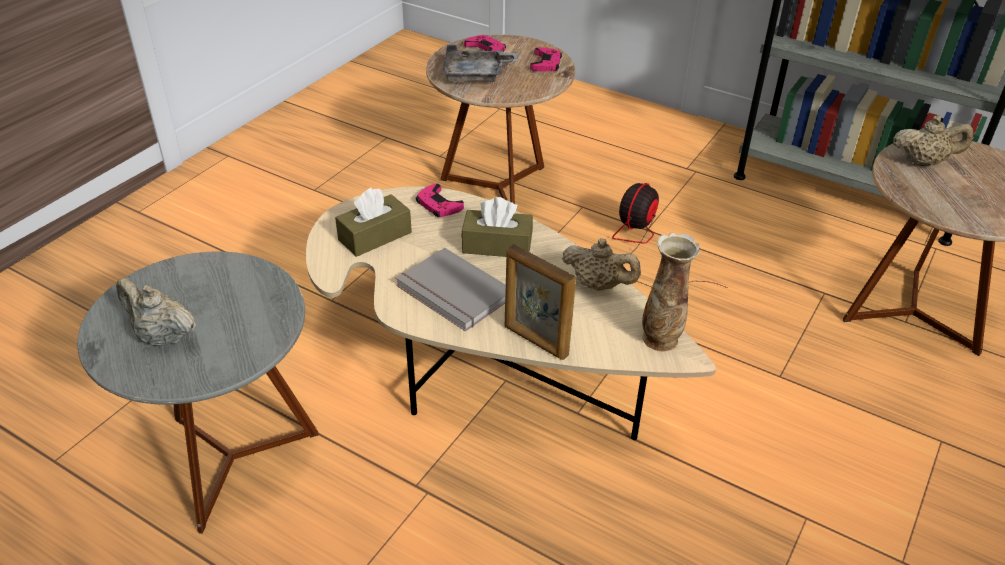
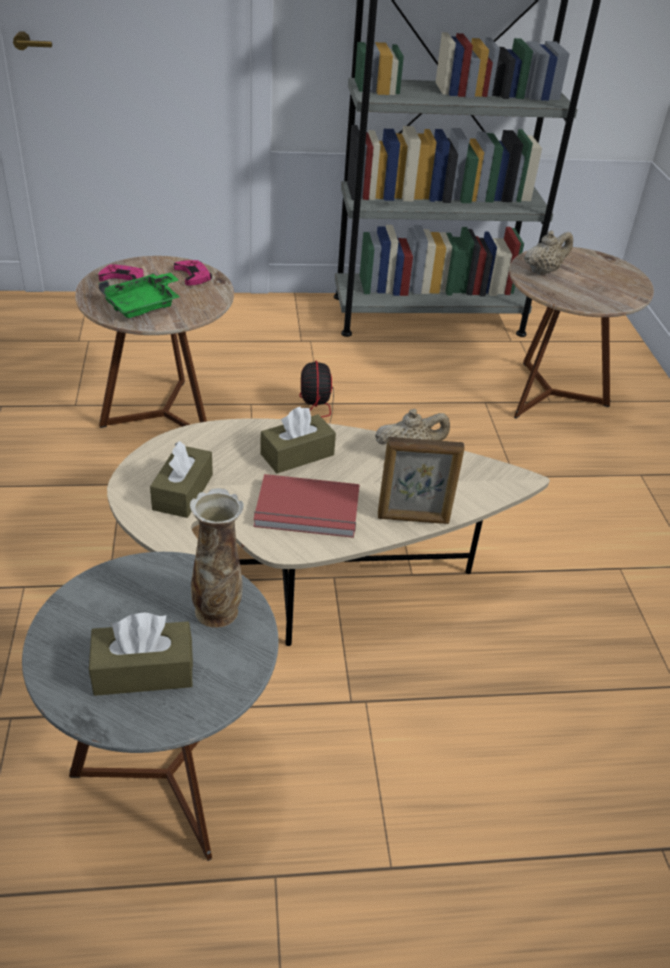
camera: 40 degrees left, 0 degrees up
(162, 336) = (143, 671): beige teapot -> brown tissue box
(438, 205) = (208, 440): pink game controller -> none
(452, 293) = (307, 511): grey book -> red book
(476, 75) = (143, 305): grey tray -> green tray
(661, 339) = (494, 475): vase -> vase (218, 612)

